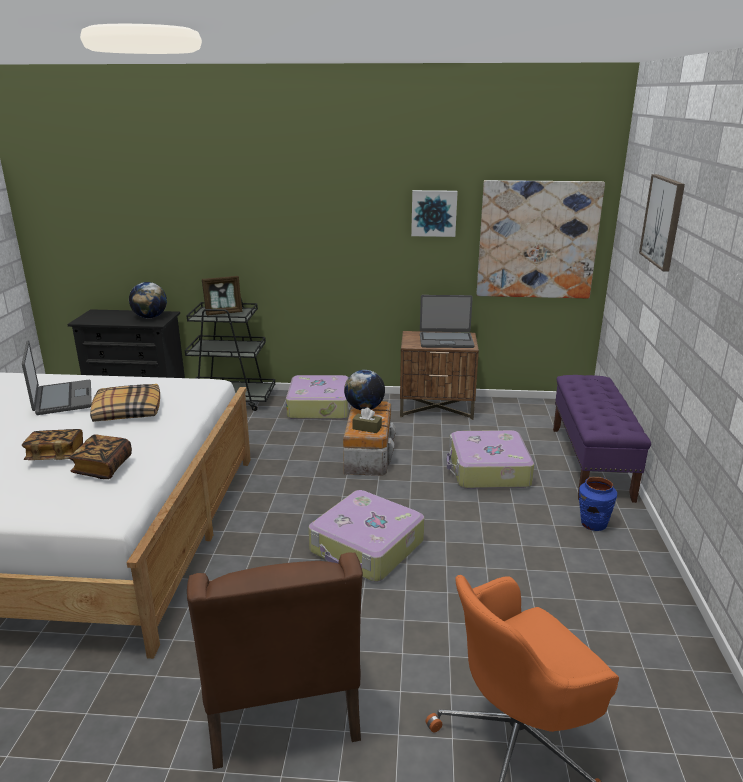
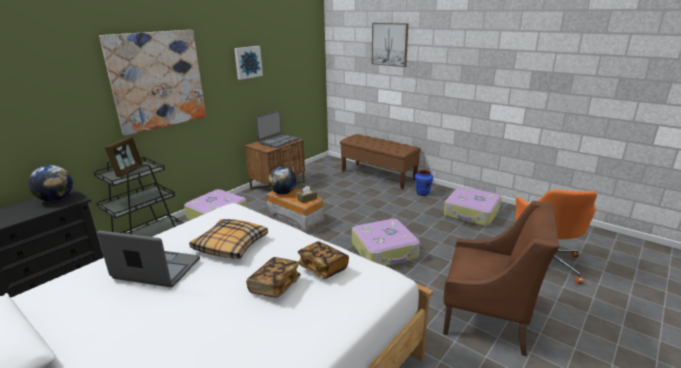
camera: 55 degrees left, 0 degrees up
(487, 471) = (355, 197): suitcase -> suitcase (471, 213)
(537, 240) = (297, 70): picture -> picture (157, 80)
(591, 463) = (378, 175): purple bench -> brown bench

